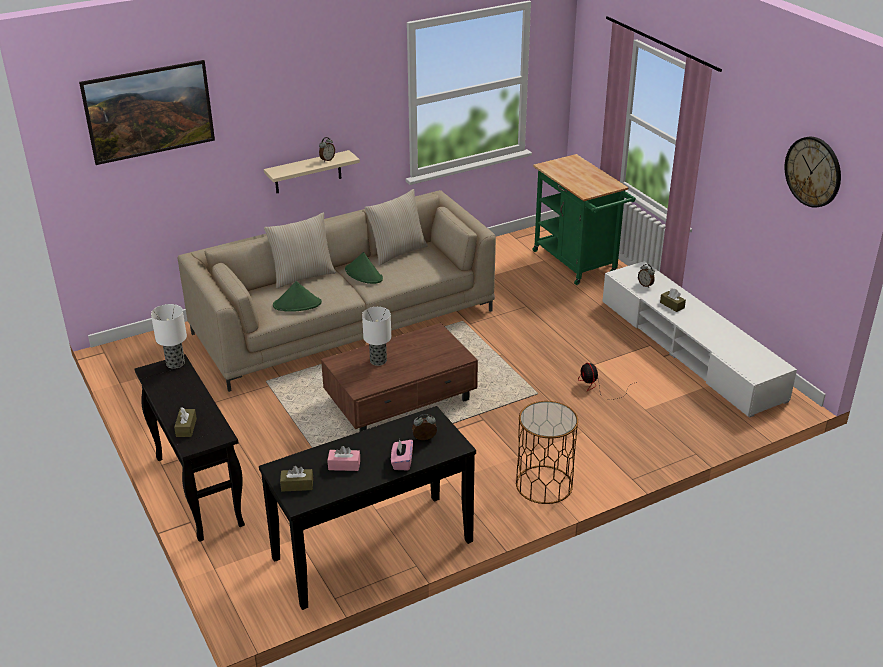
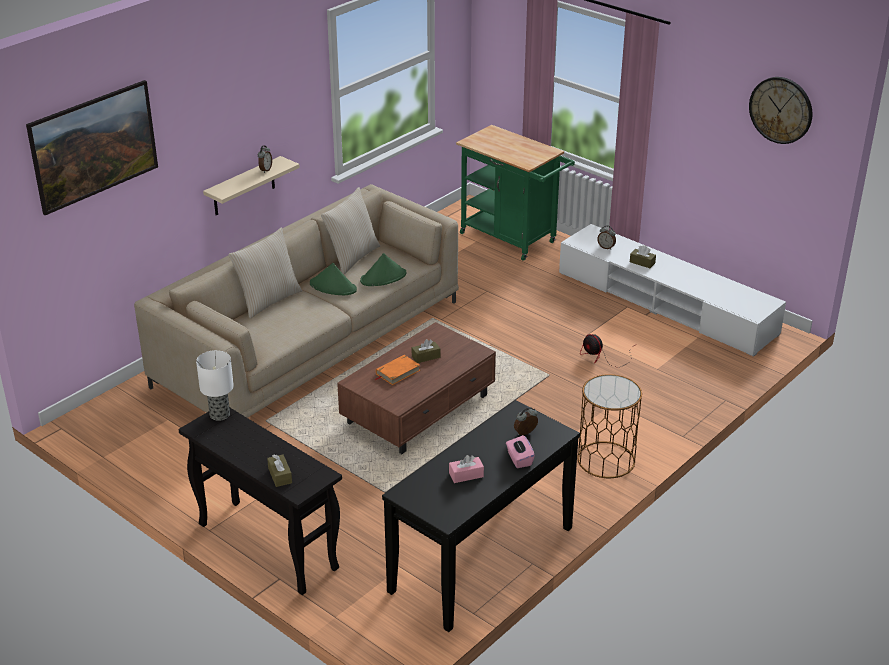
camera: 20 degrees left, 0 degrees up
(297, 304) = (284, 331): green hat -> green hat (383, 277)
(297, 485) = (433, 504): brown tissue box -> brown tissue box (426, 357)
(378, 360) = (397, 372): table lamp -> orange book

